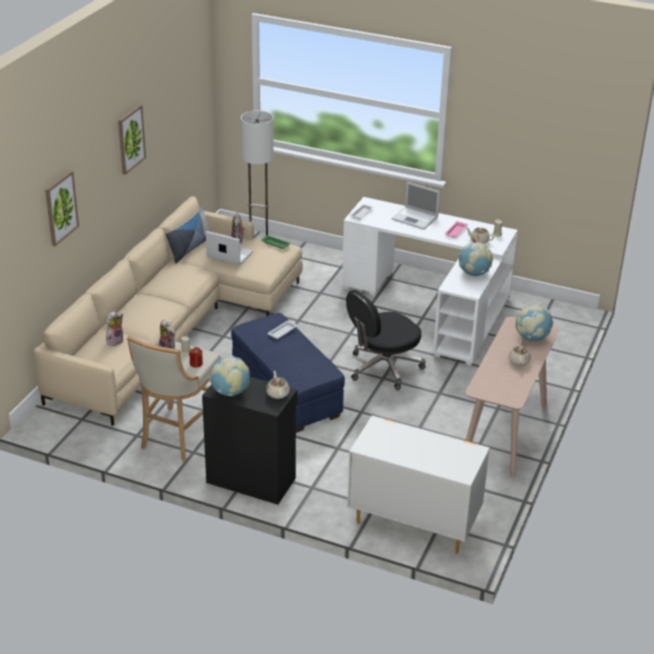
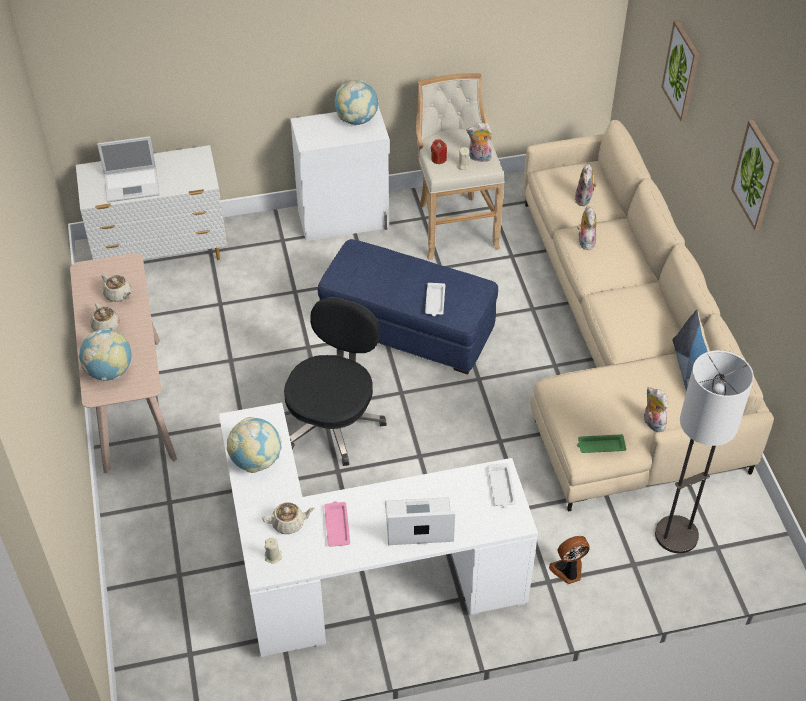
camera: 145 degrees right, 15 degrees up
(150, 321) = (585, 241): none -> plush toy
(229, 255) = (630, 387): laptop -> laptop (133, 184)
(251, 479) = (344, 220): black cabinet -> white cabinet
(277, 393) = (312, 139): beige teapot -> beige teapot (118, 295)
(326, 266) = (568, 571): none -> fan

